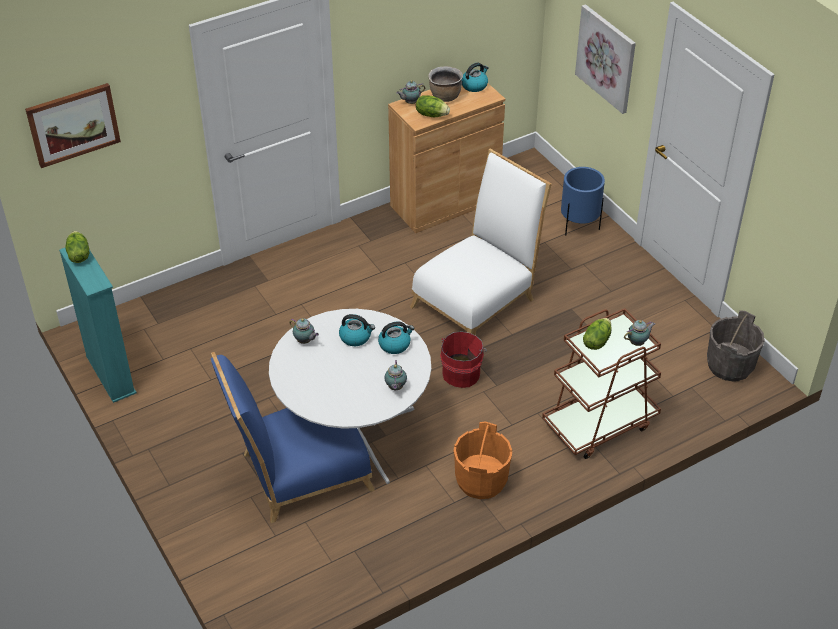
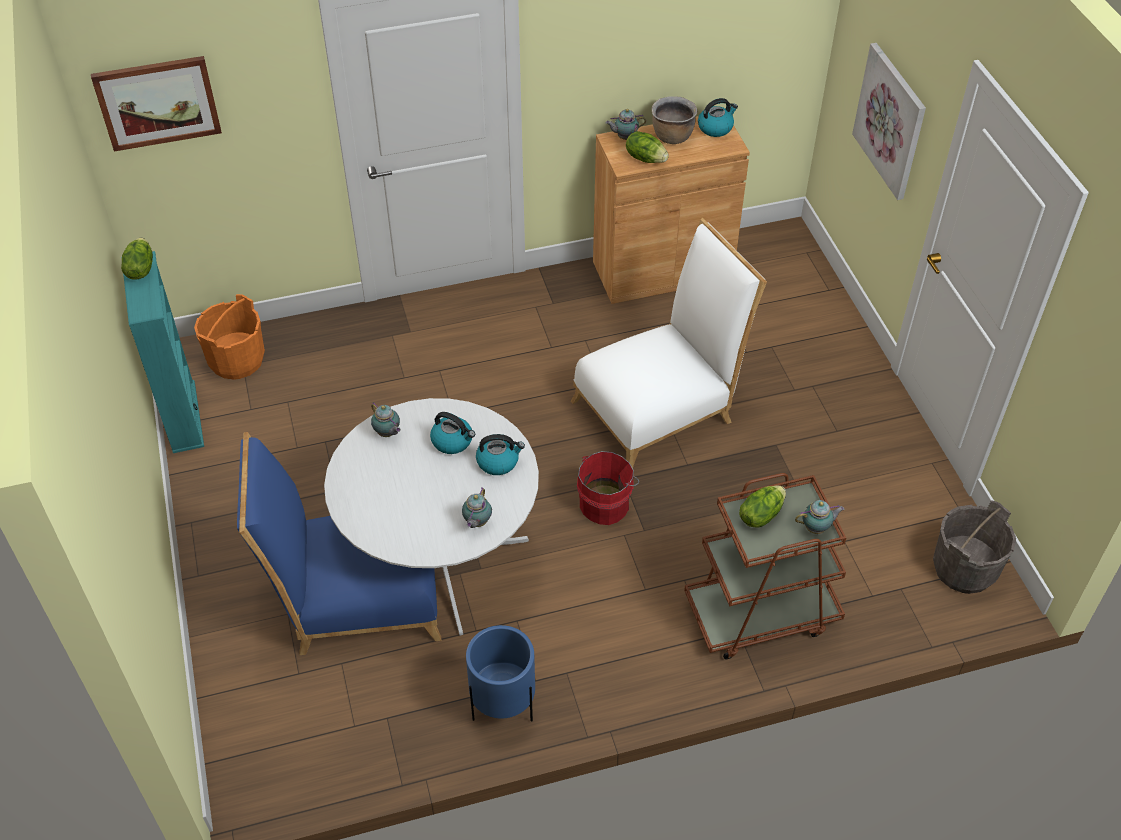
camera: 15 degrees right, 5 degrees up
(481, 480) = (579, 658): orange bucket -> orange bucket (236, 360)
(579, 226) = (824, 333): blue planter -> blue planter (503, 705)

